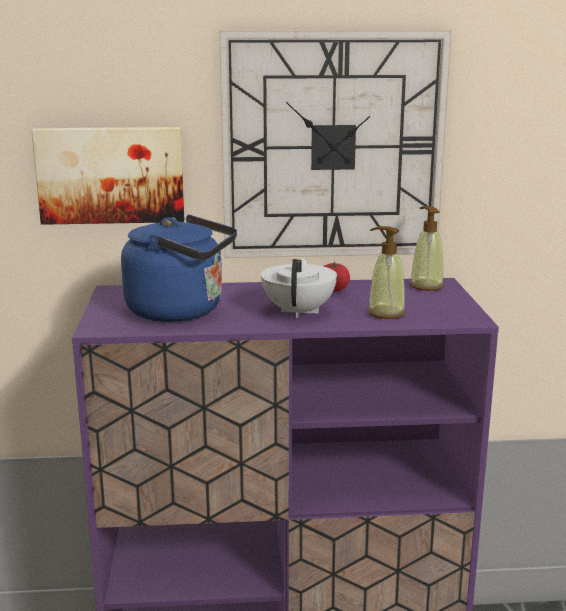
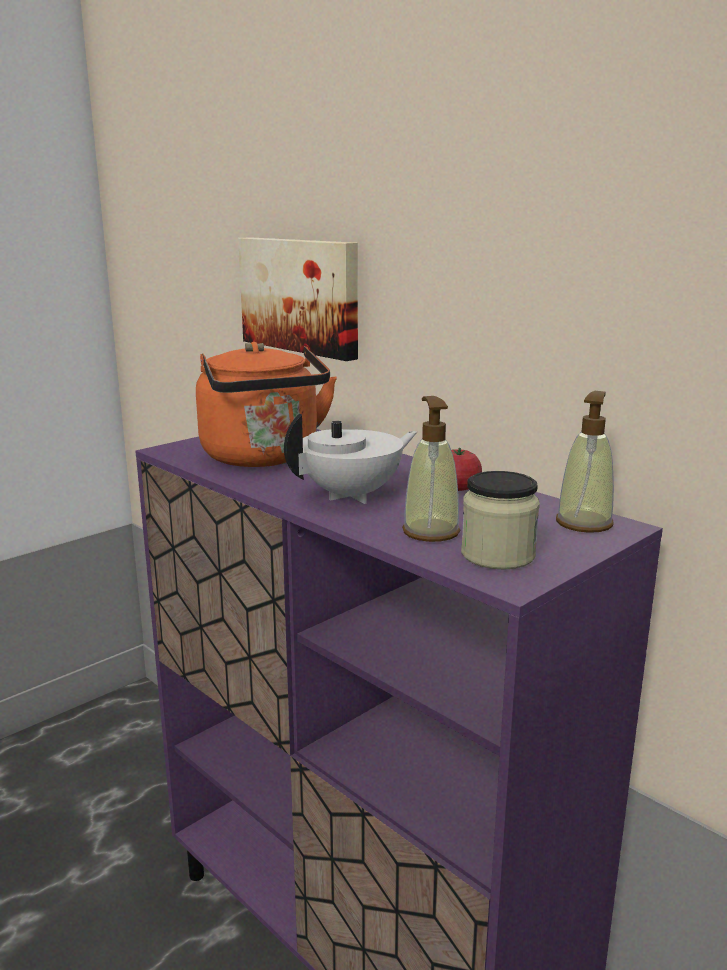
camera: 50 degrees right, 0 degrees up
(181, 311) = (263, 458): blue kettle -> orange kettle
(332, 146) = (513, 282): wall clock -> none
(437, 311) = (497, 555): none -> jar

